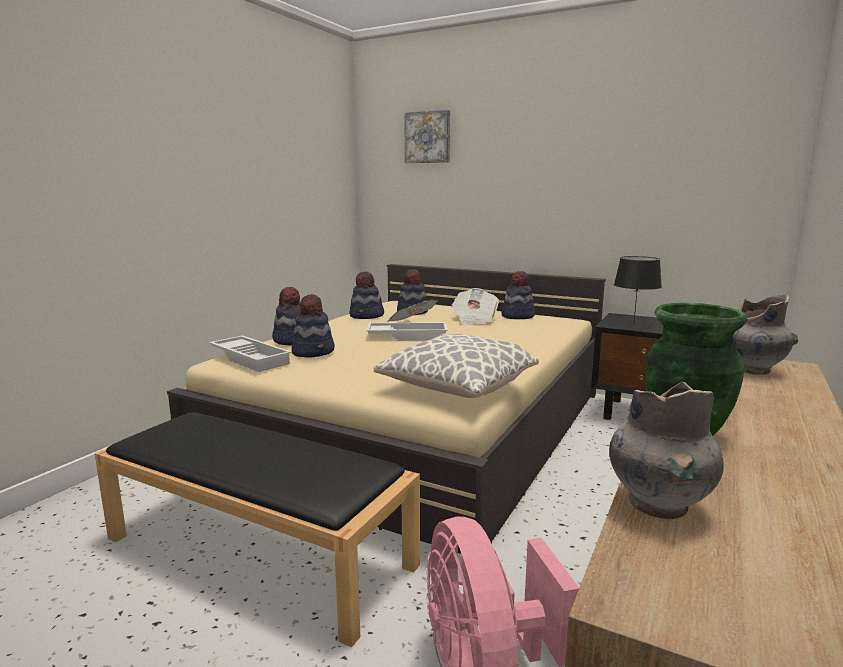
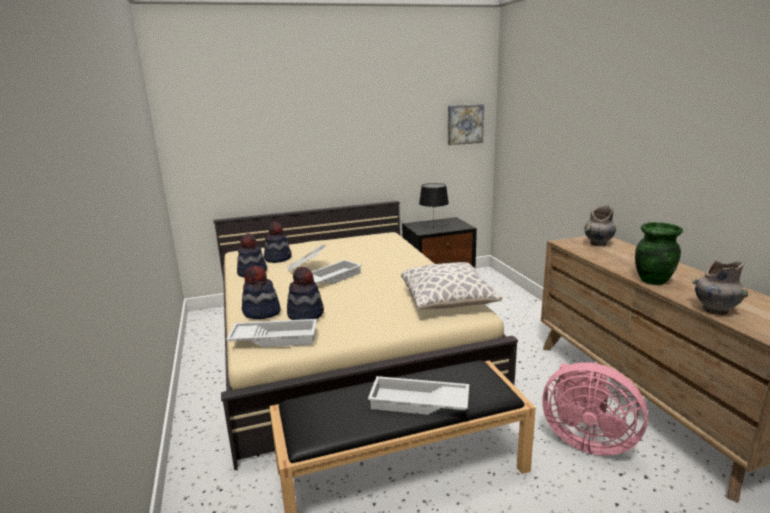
camera: 45 degrees left, 5 degrees up
(248, 462) = (418, 403): none -> white tray
(428, 137) = (237, 102): picture -> picture (464, 124)
(474, 320) = (335, 251): newspaper -> none
(517, 316) = (353, 240): hat -> none

